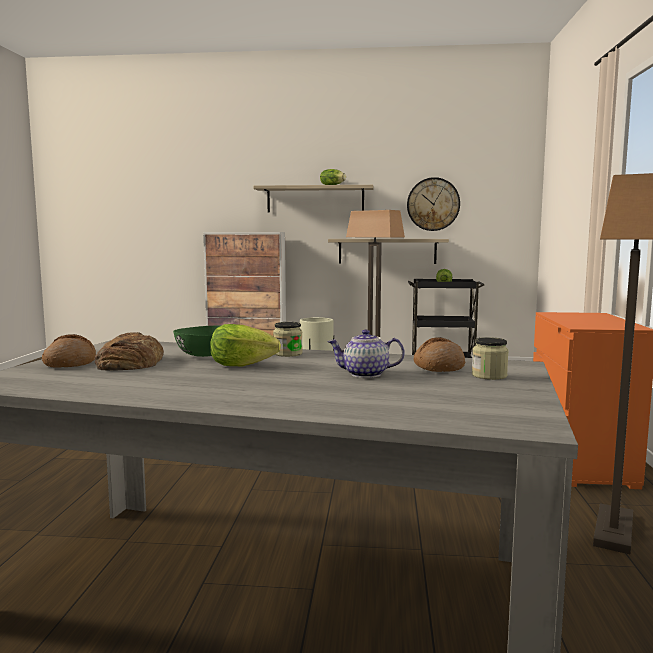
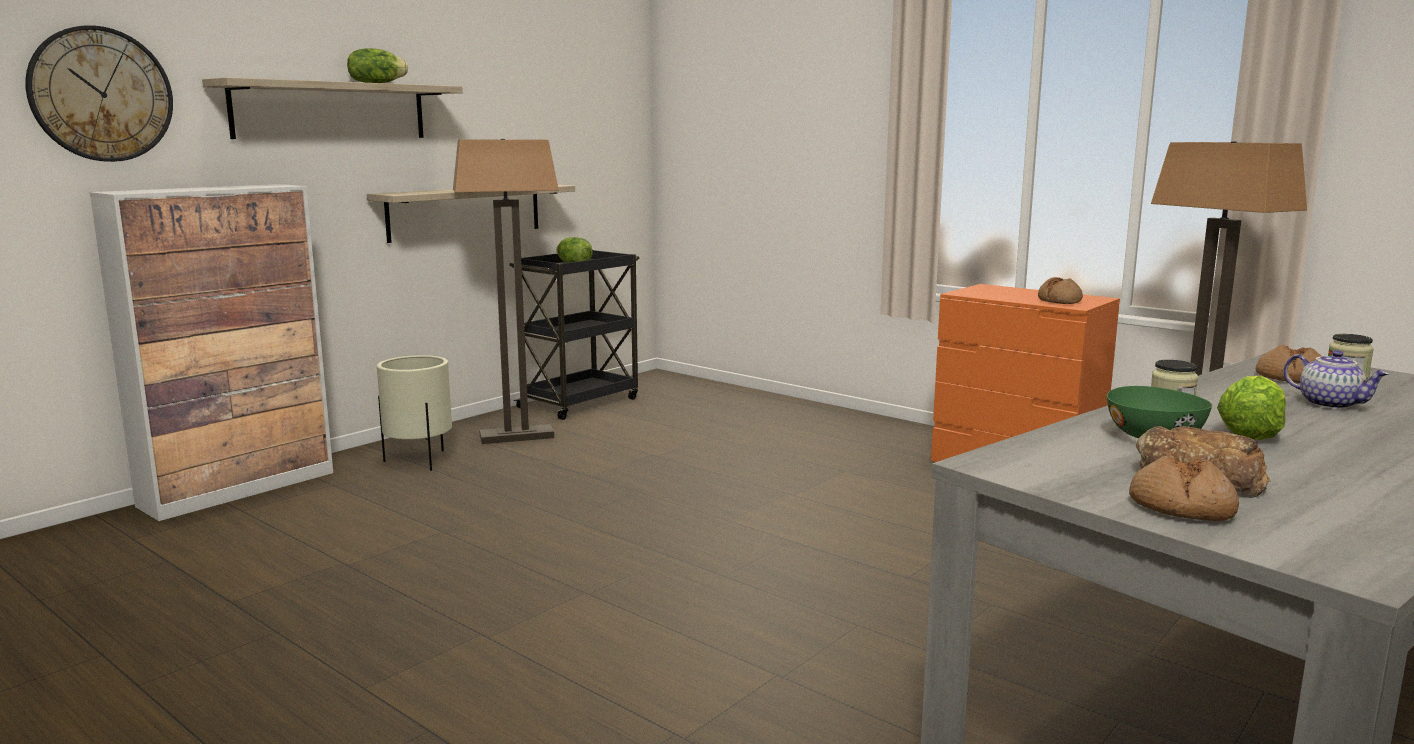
camera: 55 degrees left, 5 degrees up
(365, 374) = (1330, 404): teapot -> teapot turned 75 degrees counterclockwise
(433, 204) = (526, 123): wall clock -> wall clock (101, 94)
(591, 324) = (1060, 300): none -> bread

